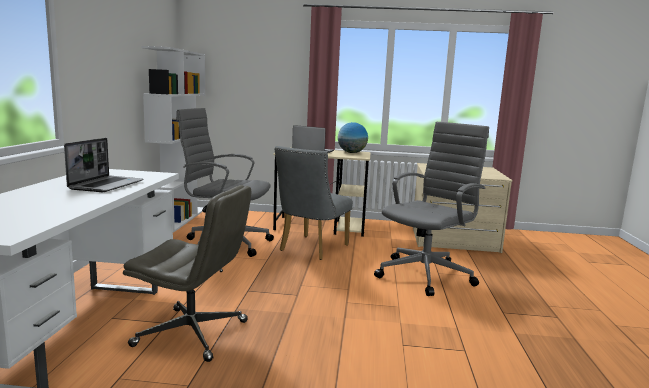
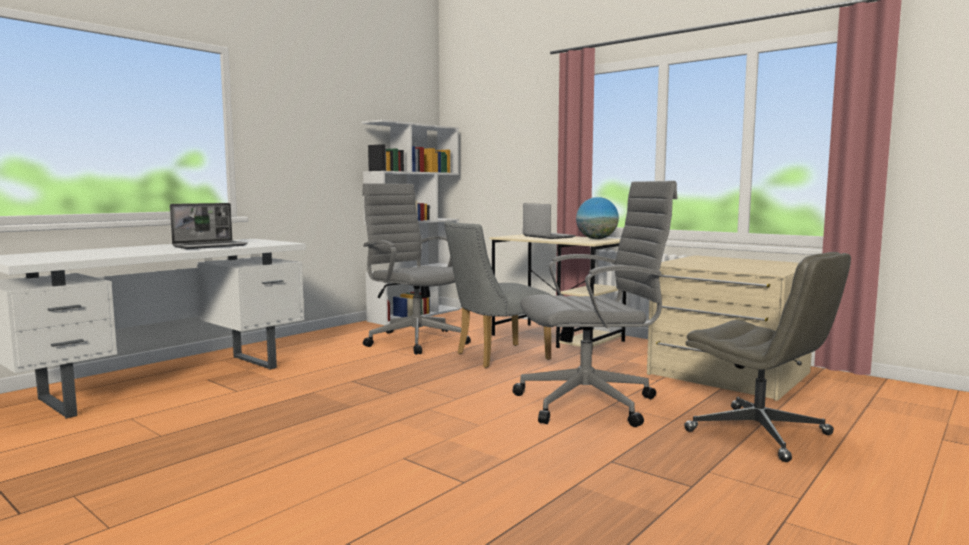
camera: 35 degrees right, 5 degrees down
(193, 333) = (238, 402): grey office chair -> grey office chair (760, 433)

